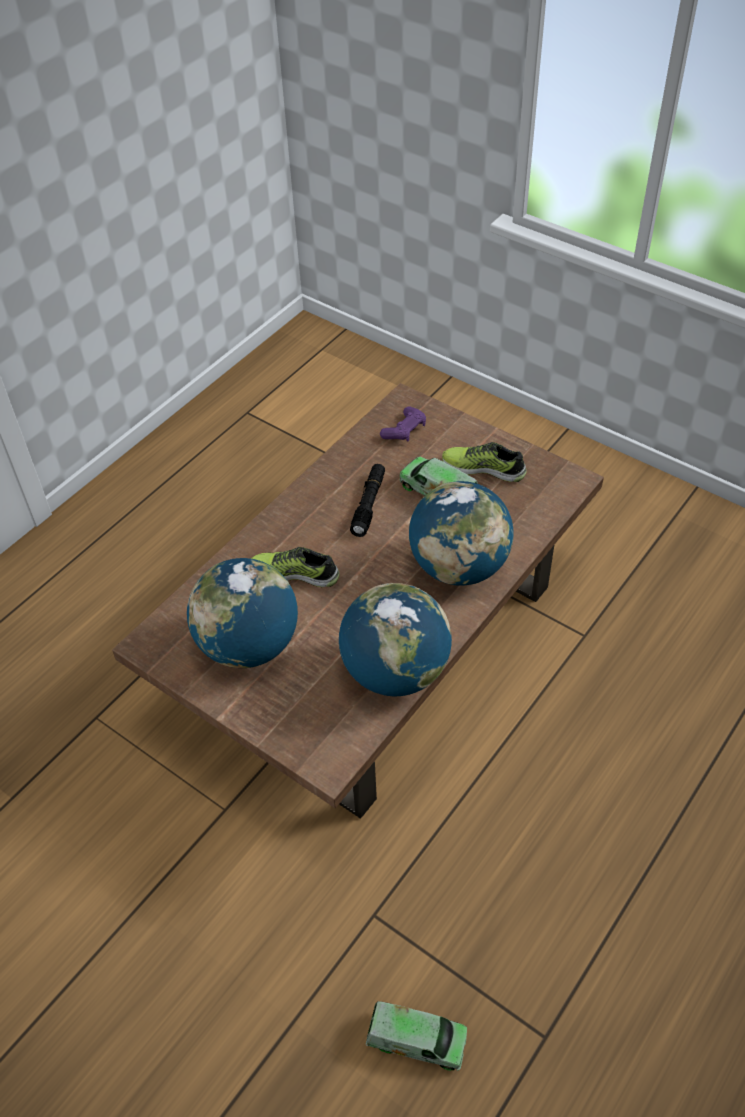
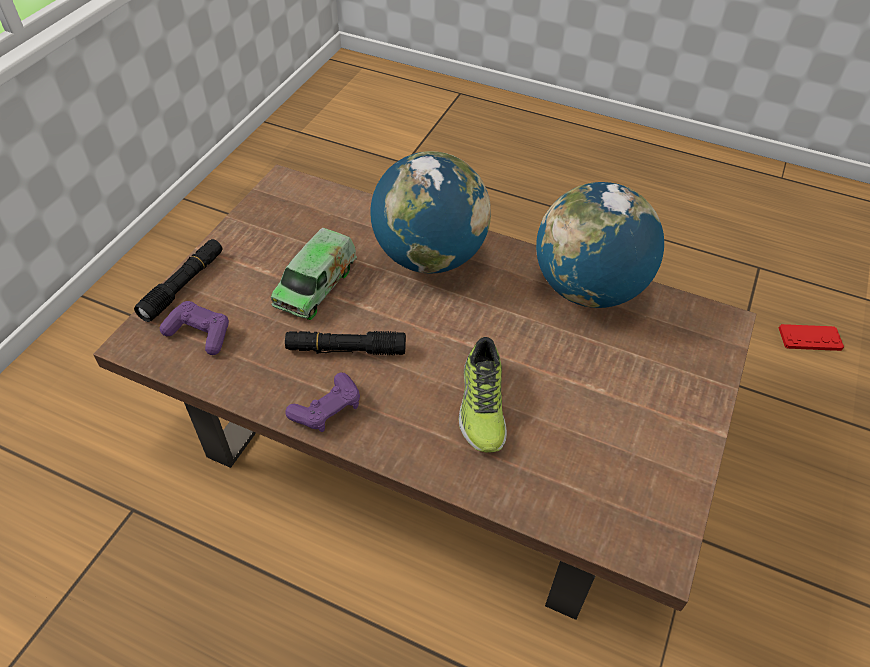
camera: 105 degrees left, 0 degrees up
(249, 645) = (610, 429): globe -> none
(318, 491) = (327, 409): none -> purple game controller
(416, 1040) = (810, 338): toy truck -> red game controller
(455, 421) = (183, 285): none -> black flashlight
(484, 468) = (269, 252): shoe -> none

